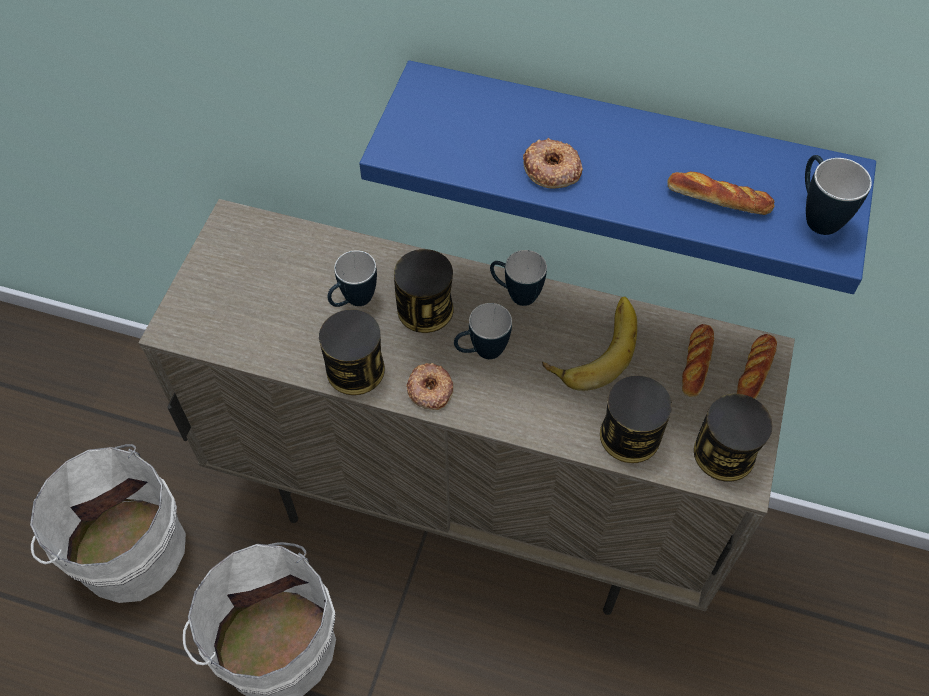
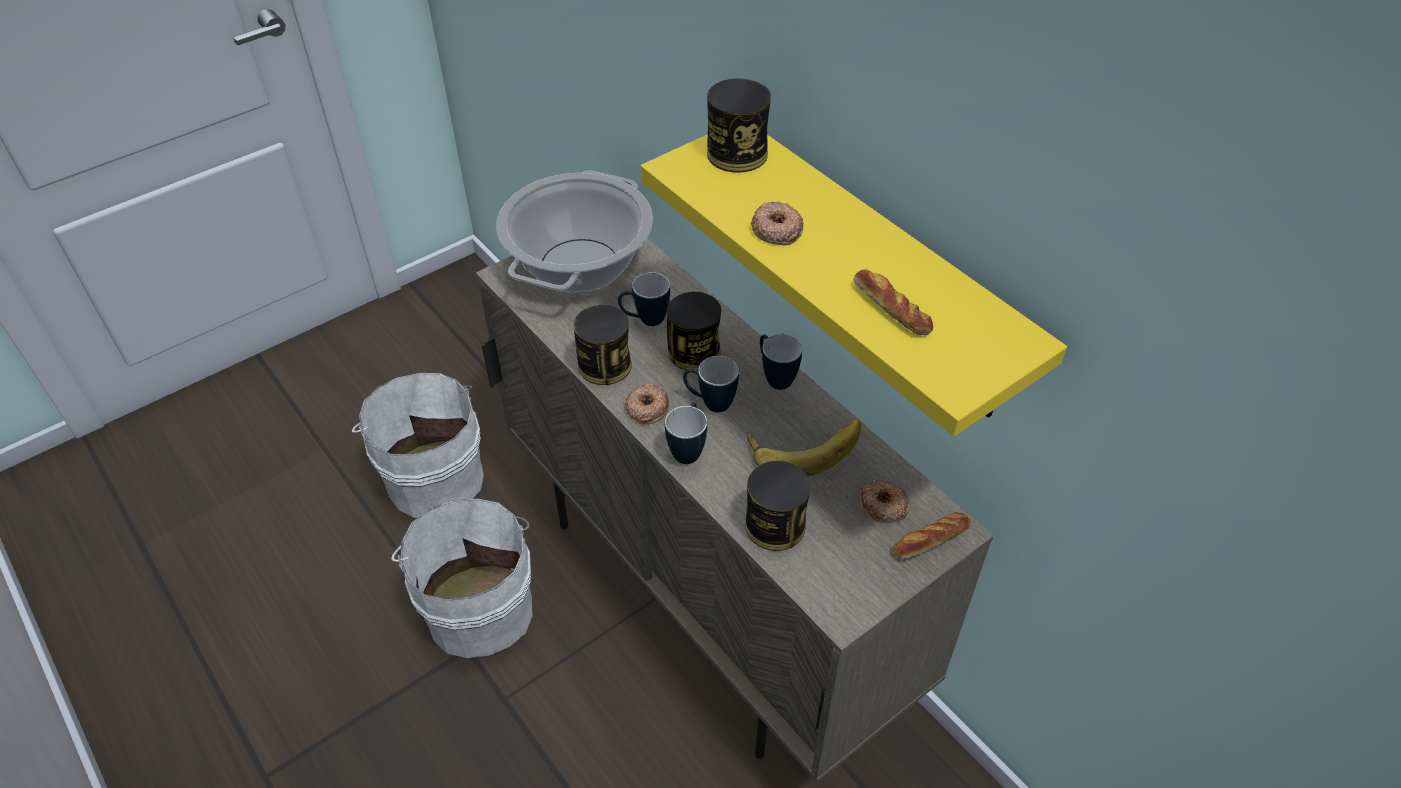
camera: 35 degrees right, 10 degrees down
(242, 280) = (580, 267): none -> cooking pot
(624, 159) = (879, 272): blue shelf -> yellow shelf
(696, 363) = (883, 505): bread -> donut
(724, 453) = (844, 584): can -> can (737, 154)
(816, 216) = (965, 358): mug -> mug (688, 449)

